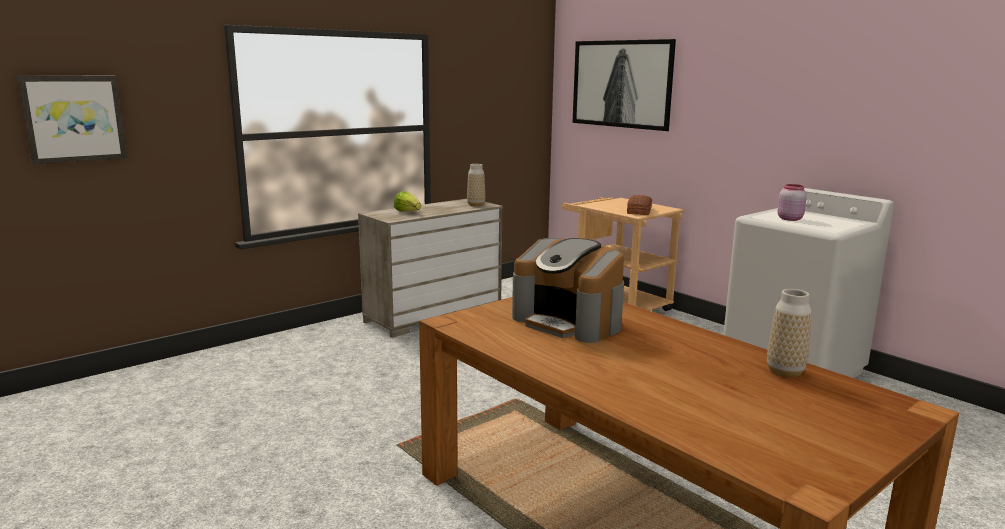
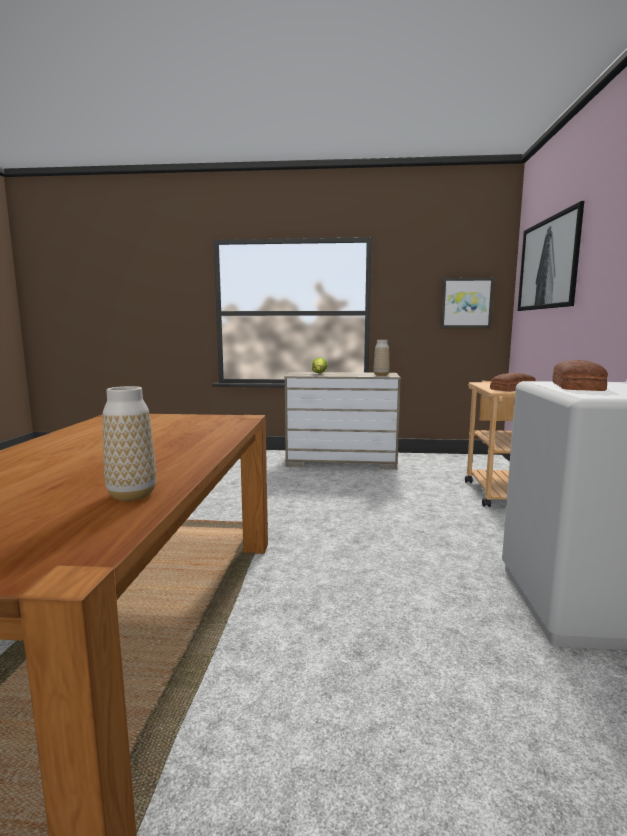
camera: 45 degrees right, 5 degrees down
(74, 118) = (129, 297): picture -> picture (466, 303)
(569, 322) = (164, 429): coffee machine -> none
(789, 219) = (578, 386): pink jar -> bread

